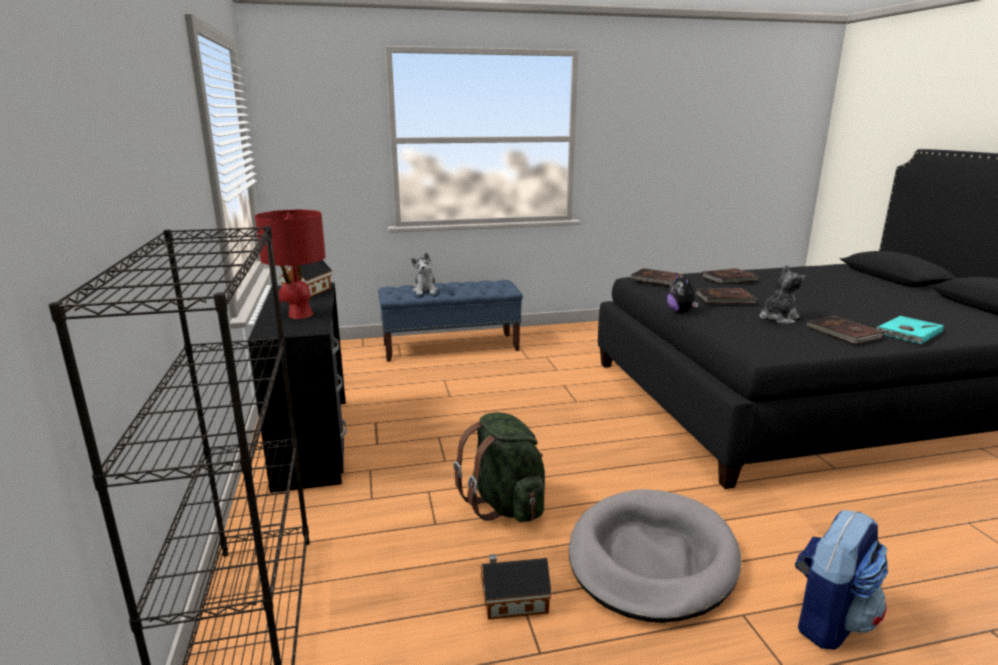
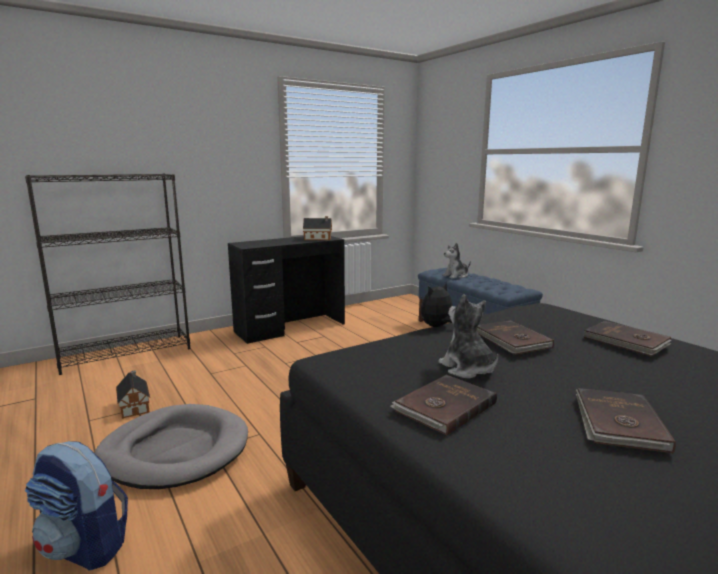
camera: 70 degrees right, 5 degrees down
(300, 315) = (272, 242): red table lamp -> none
(505, 504) = (236, 389): green backpack -> none
(656, 279) = (544, 310): brown book -> brown book (617, 423)
(777, 318) = (467, 369): plush toy -> plush toy turned 150 degrees counterclockwise
(907, 332) = (511, 465): turquoise book -> none

